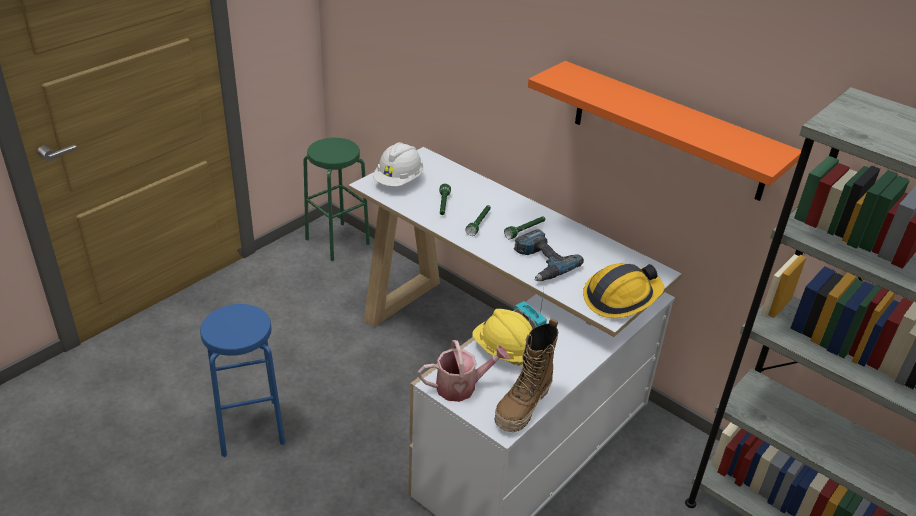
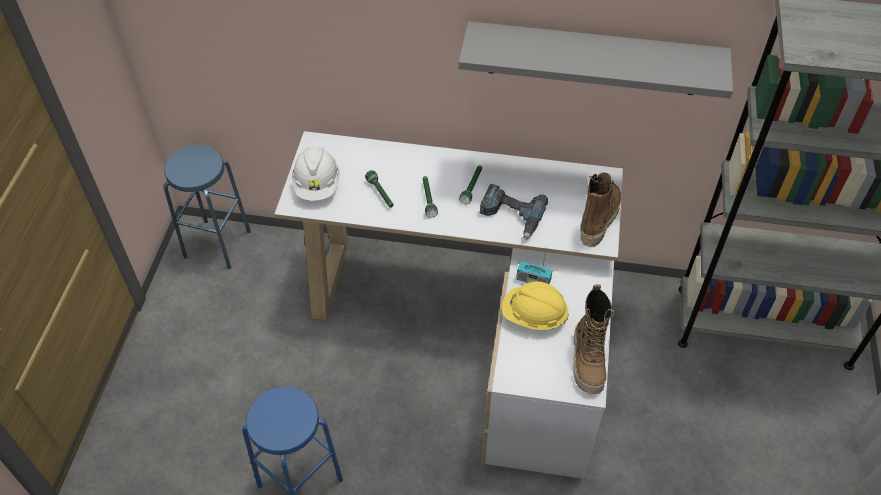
camera: 30 degrees left, 15 degrees up
(337, 241) = (217, 244): green stool -> blue stool
(461, 386) = (529, 370): watering can -> none
(621, 298) = (598, 219): hard hat -> boot
(668, 131) = (593, 59): orange shelf -> grey shelf

